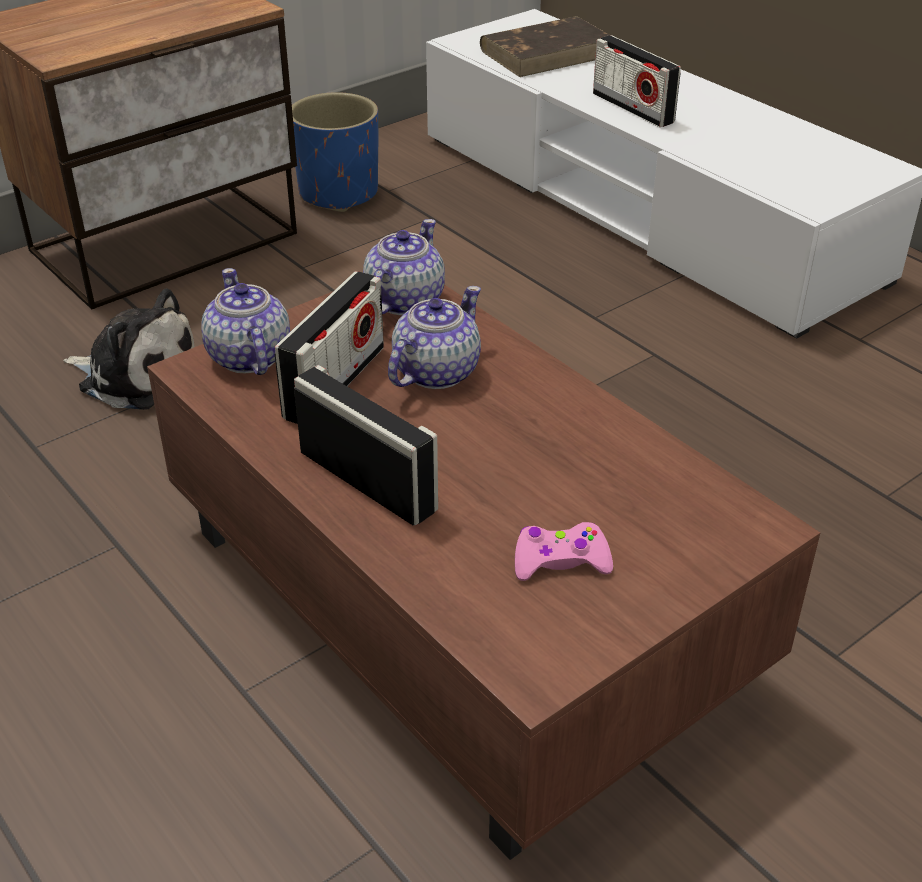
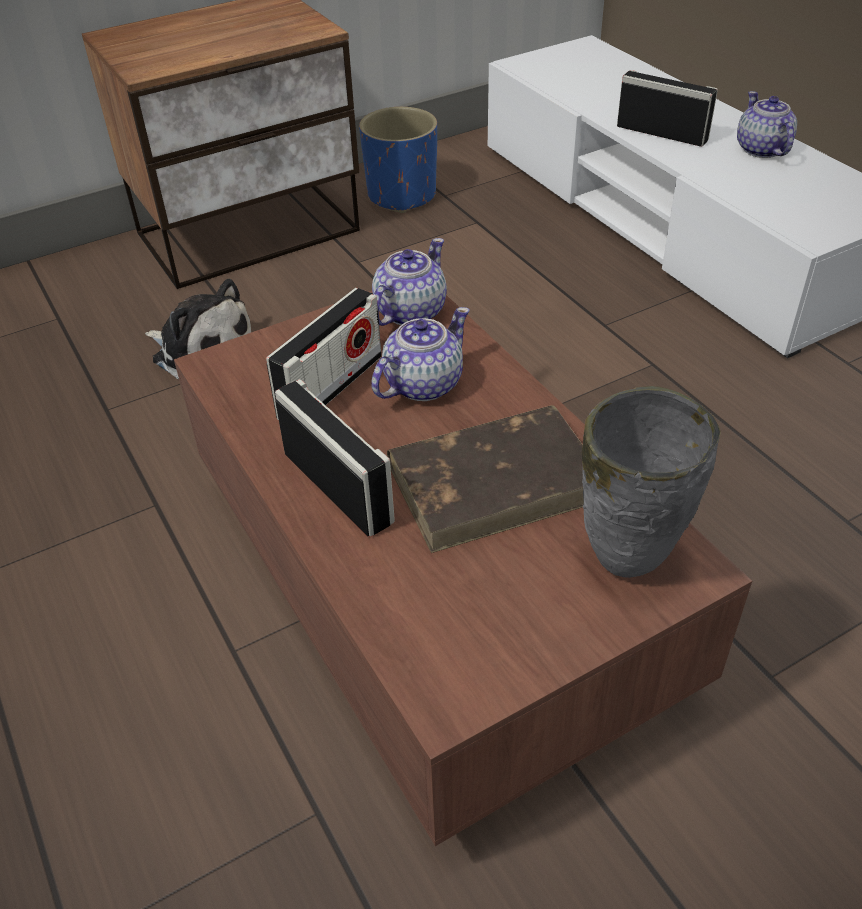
camera: 10 degrees right, 5 degrees up
(248, 358) = (261, 358): teapot -> teapot (761, 150)
(548, 53) = (595, 77): brown book -> brown book (496, 481)
(560, 561) = (495, 586): pink game controller -> none
(632, 108) = (661, 133): radio -> radio turned 150 degrees clockwise
(690, 528) = (625, 564): none -> grey vase

